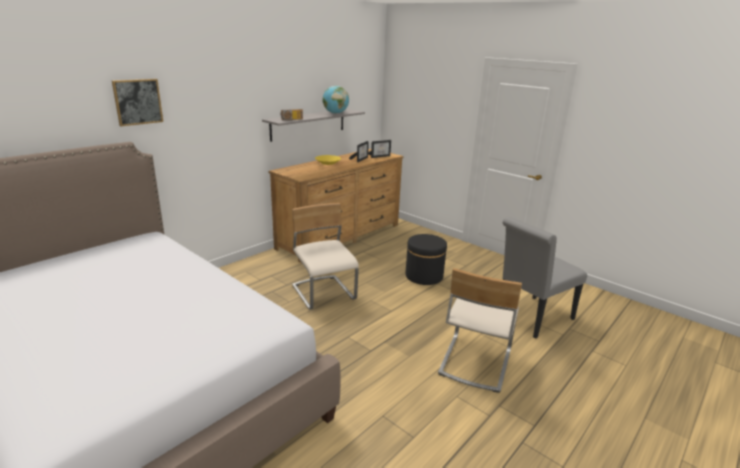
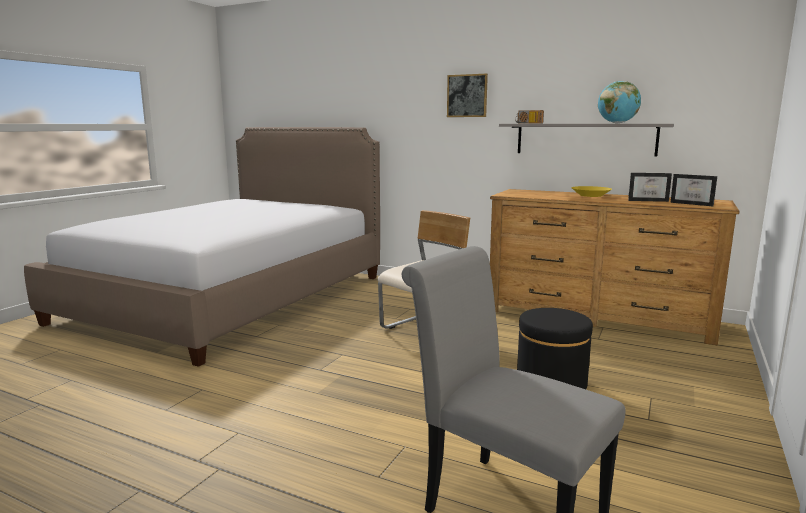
camera: 75 degrees right, 10 degrees down
(138, 102) = (382, 94): picture -> picture (467, 96)
(474, 362) = (320, 443): beige chair -> none

